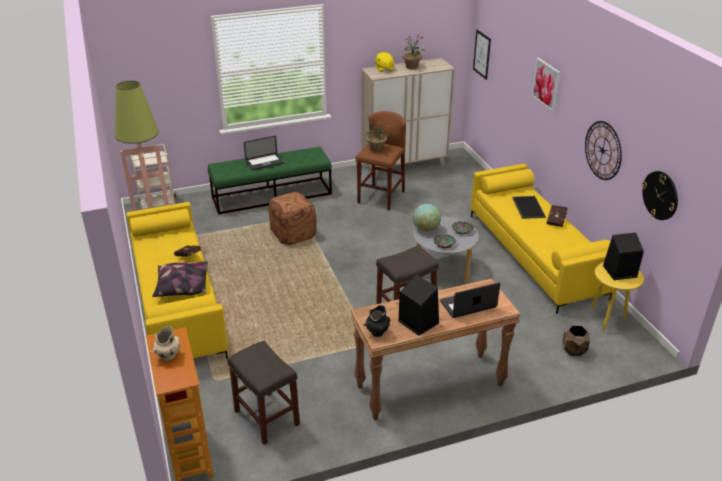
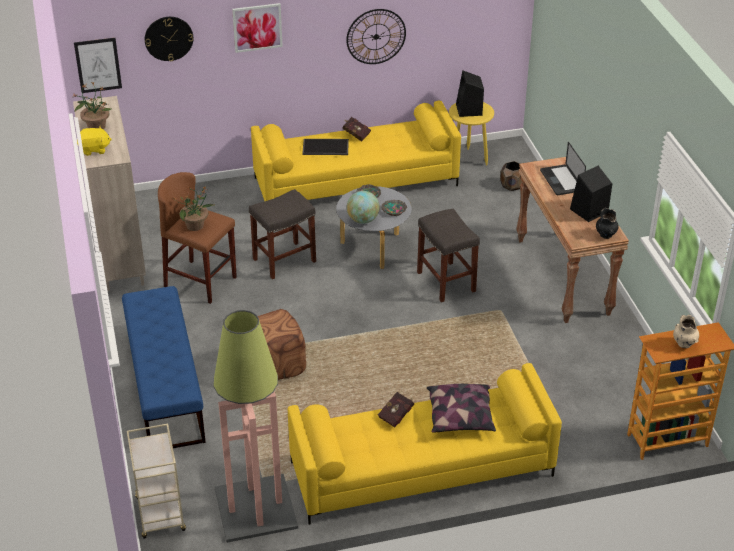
camera: 85 degrees left, 5 degrees up
(264, 162) = (161, 347): laptop -> none
(266, 417) = (612, 387): grey stool -> grey stool (284, 261)
(272, 195) = (165, 386): green bench -> blue bench
(660, 195) = (465, 26): wall clock -> wall clock (168, 38)

